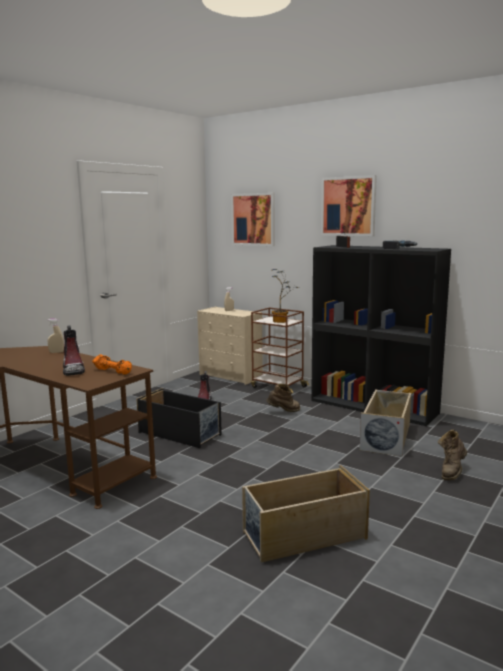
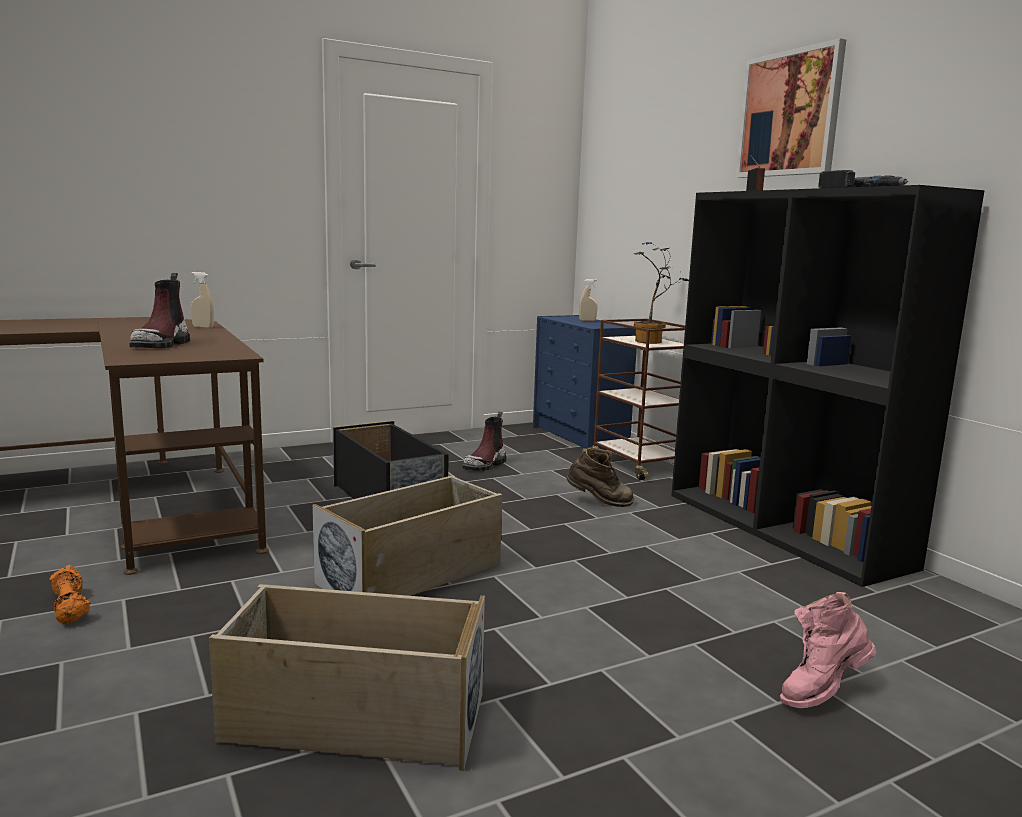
camera: 25 degrees right, 0 degrees up
(113, 371) = (203, 353): orange dumbbell -> orange dumbbell (71, 607)
(231, 376) = (580, 437): beige dresser -> blue dresser
(253, 219) = (640, 156): picture -> none
(386, 437) = (747, 586): beige storage box -> beige storage box (412, 574)
(452, 472) = (821, 692): brown boot -> pink boot

